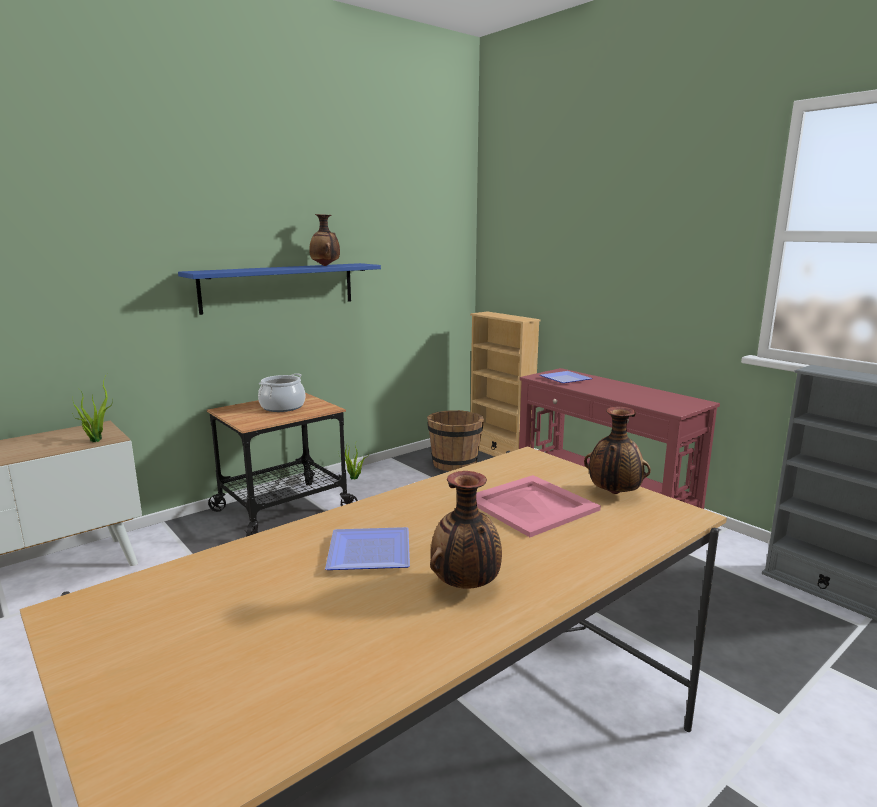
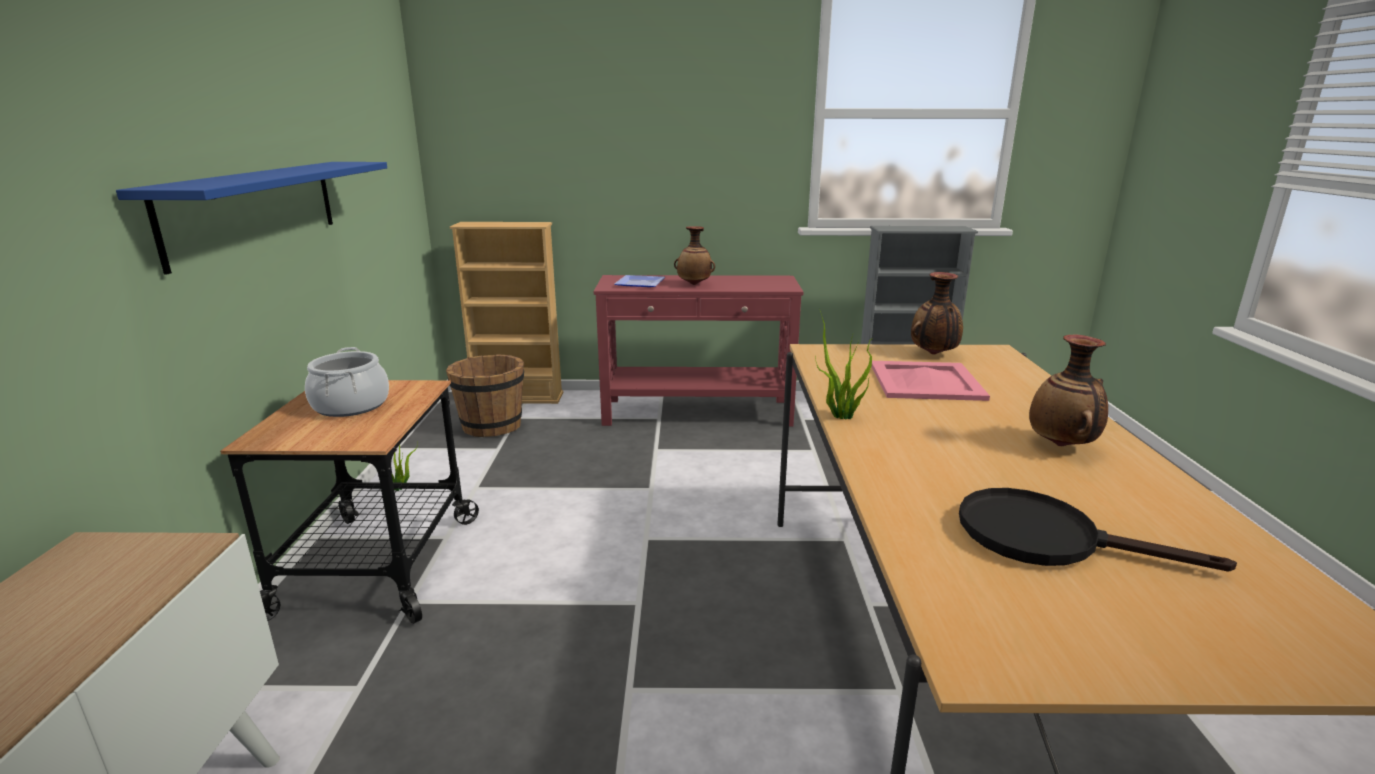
camera: 50 degrees left, 5 degrees up
(95, 440) = (162, 564): potted plant -> potted plant (840, 416)
(259, 607) = (1047, 538): none -> black frying pan
(325, 266) = (323, 166): vase -> vase (694, 284)
(366, 554) = (965, 463): plate -> none

